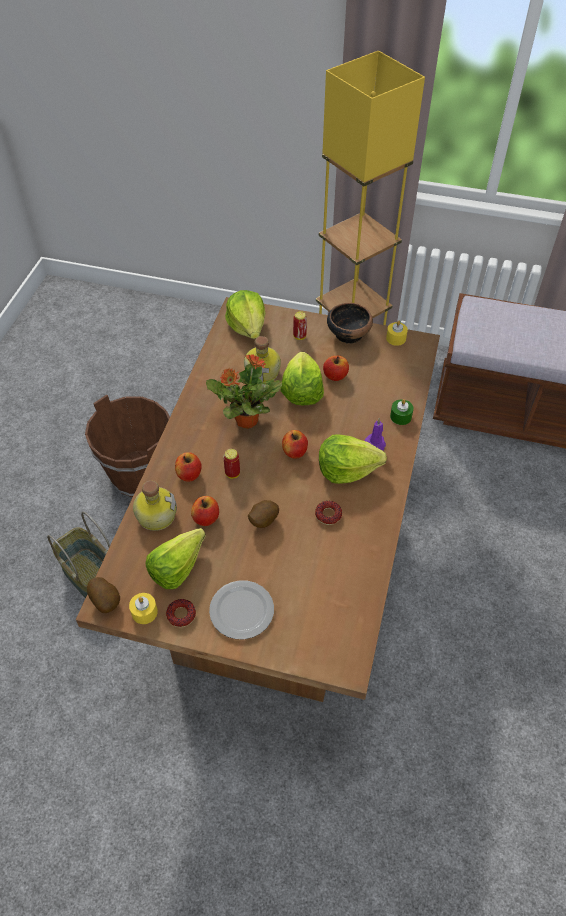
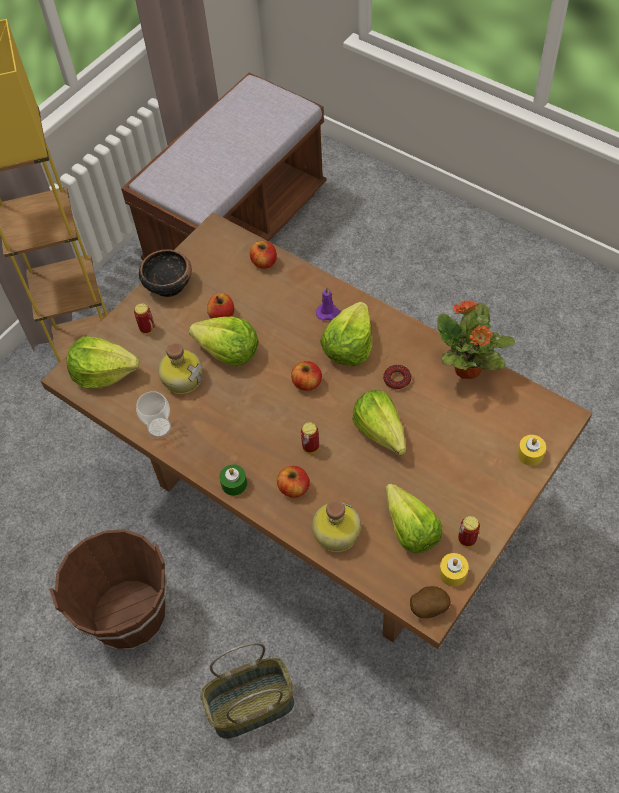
camera: 65 degrees left, 5 degrees up
(181, 615) = (467, 539): donut -> can
(206, 518) = (358, 487): apple -> apple (264, 262)
(212, 374) = (159, 427): none -> cup
(243, 611) = (480, 484): plate -> none
(245, 420) = (243, 414): potted plant -> potted plant (467, 370)
(262, 521) = (382, 437): potato -> lettuce
(396, 338) = (198, 248): yellow candle -> yellow candle (530, 454)
(400, 416) = (303, 281): green candle -> green candle (234, 484)

